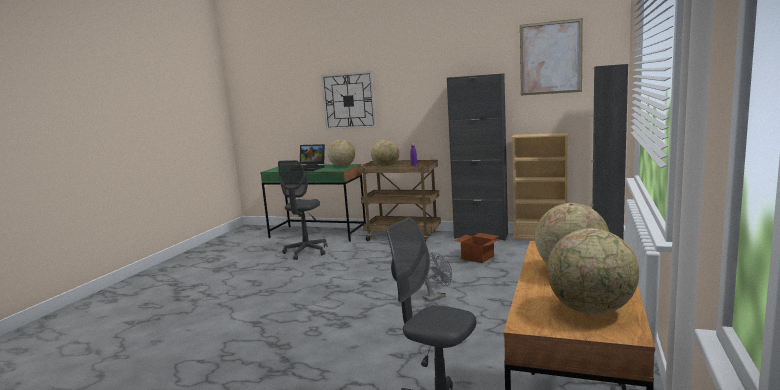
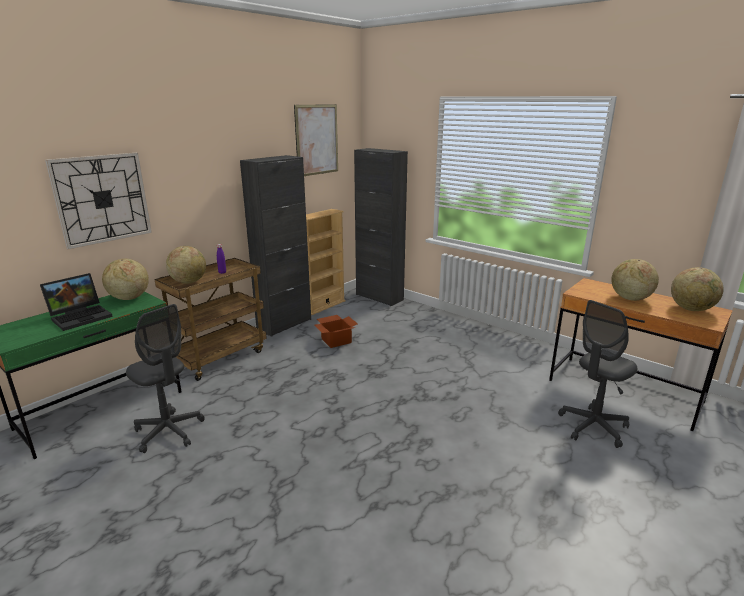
camera: 70 degrees left, 10 degrees up
(437, 296) = (403, 380): grey fan -> none

